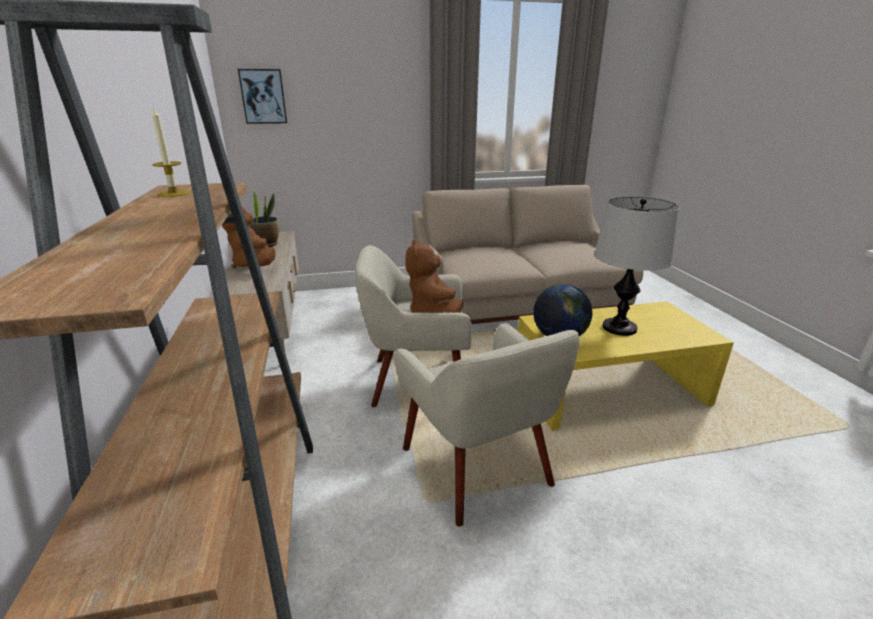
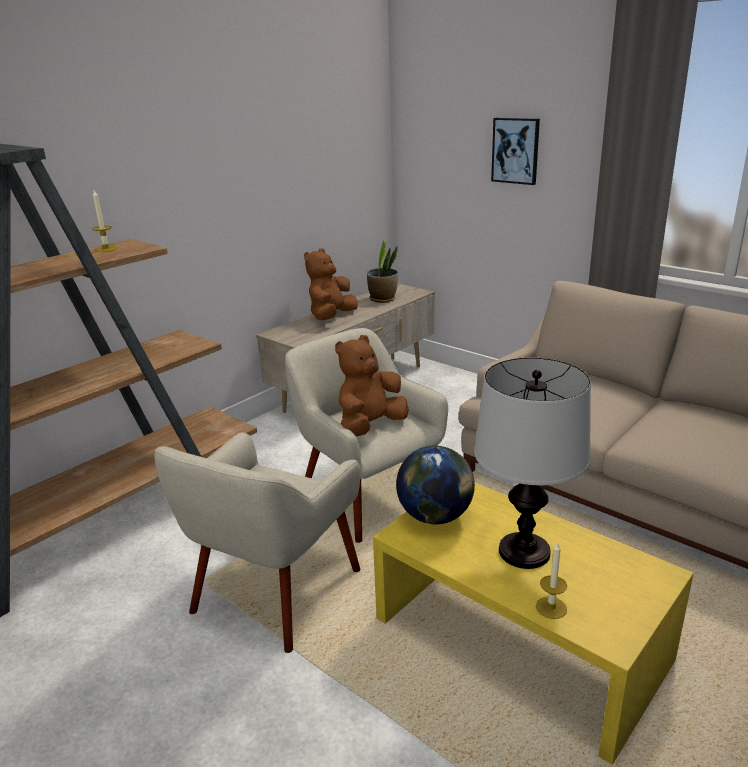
camera: 55 degrees right, 0 degrees up
(263, 96) = (428, 137): picture -> picture (515, 150)
(674, 340) = (551, 607): none -> candle

